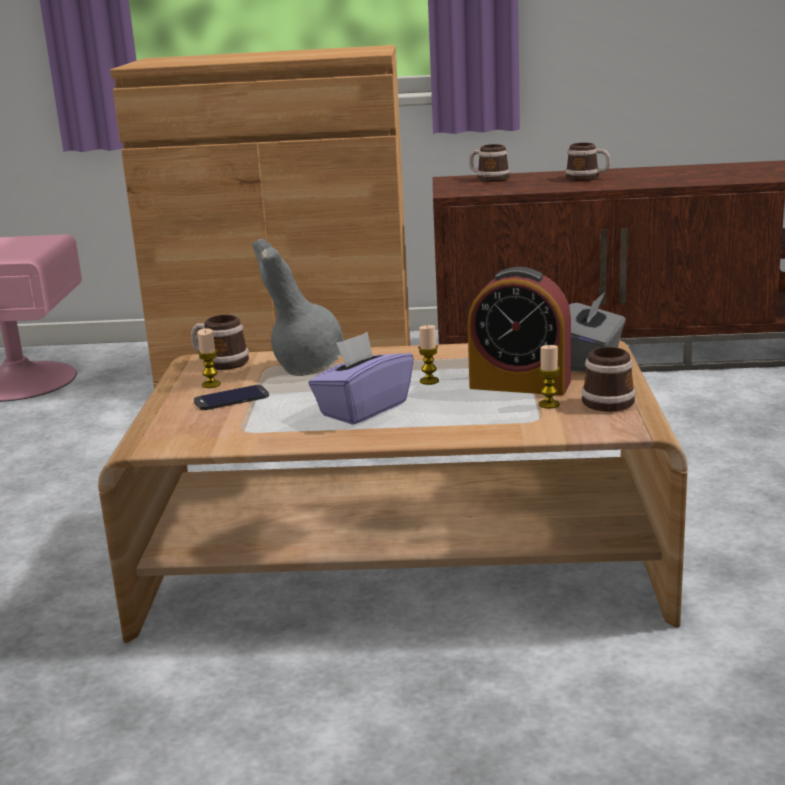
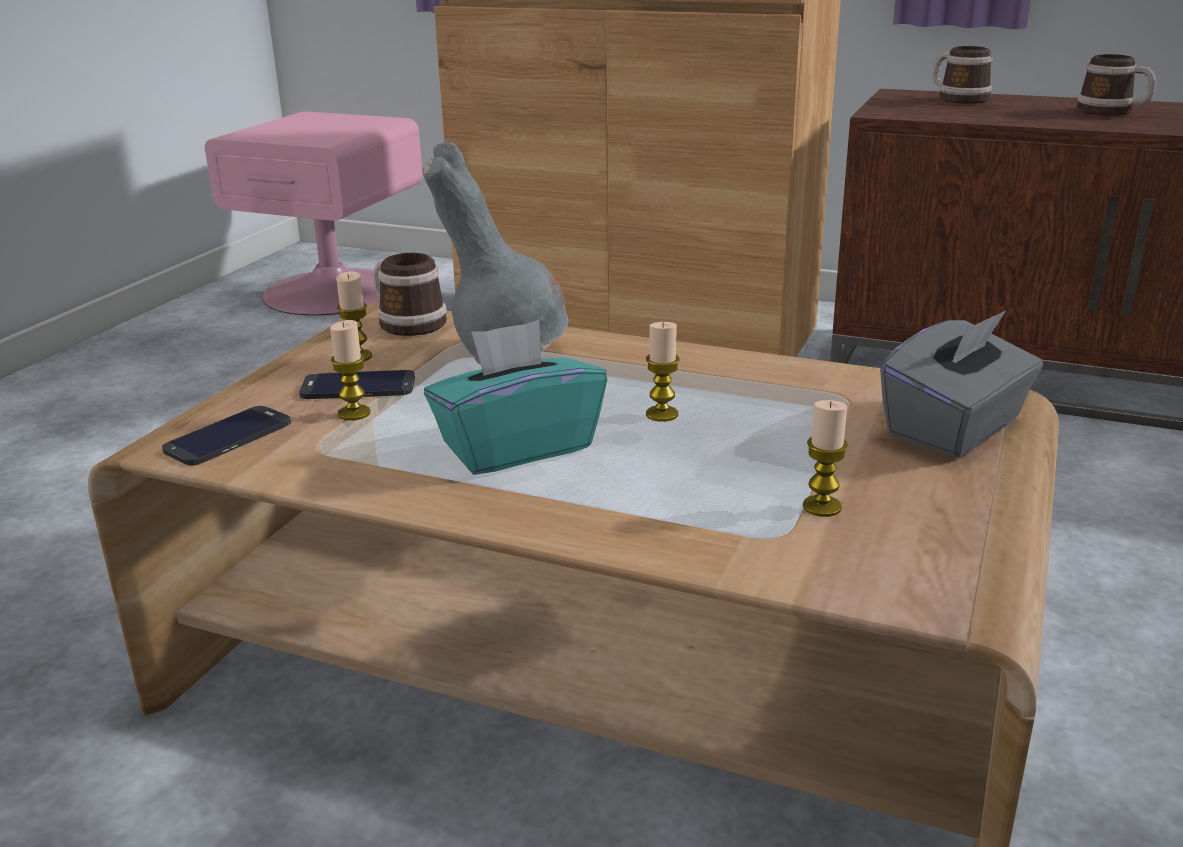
camera: 20 degrees right, 5 degrees up
(181, 435) = (228, 436): none -> phone
(246, 411) = (354, 413): none -> candle
(363, 409) = (517, 447): purple tissue box -> turquoise tissue box
(520, 384) = (801, 452): alarm clock -> none
(610, 399) = (941, 521): mug -> none

